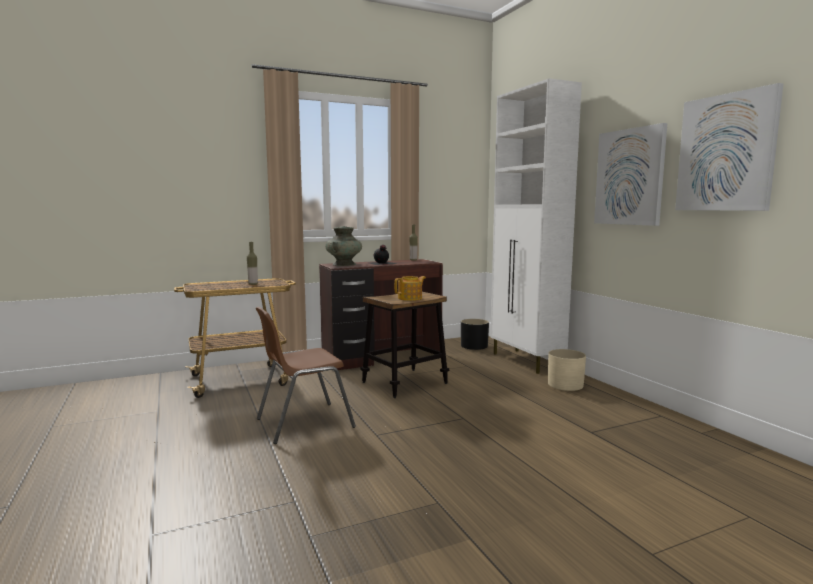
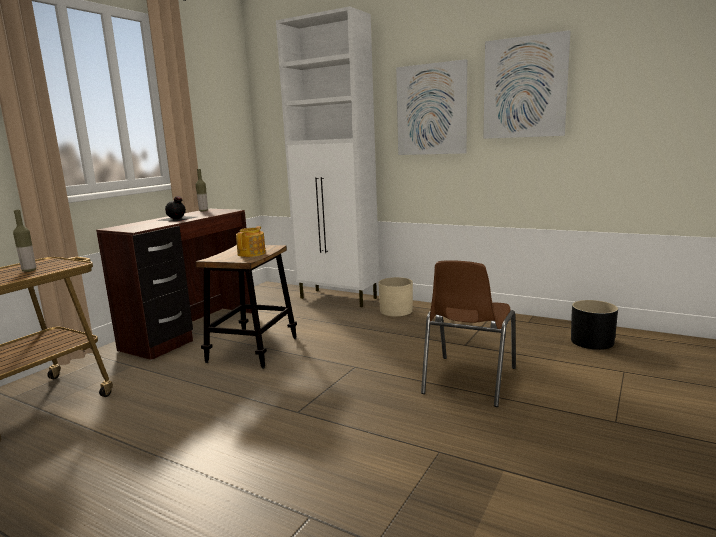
camera: 35 degrees left, 5 degrees up
(303, 423) = (197, 430): brown chair -> brown chair (467, 381)
(344, 264) = (135, 226): turquoise vase -> none
(474, 346) = (272, 295): black planter -> black planter (591, 342)

